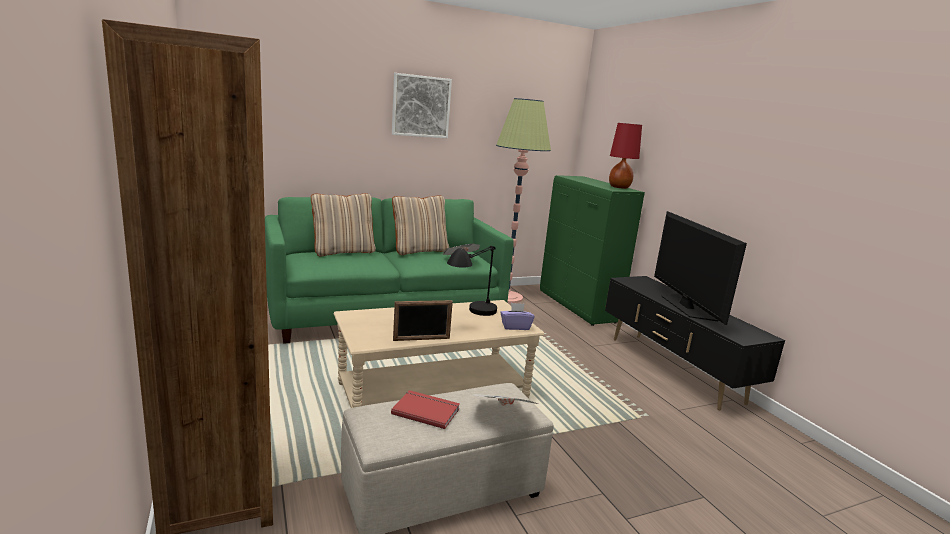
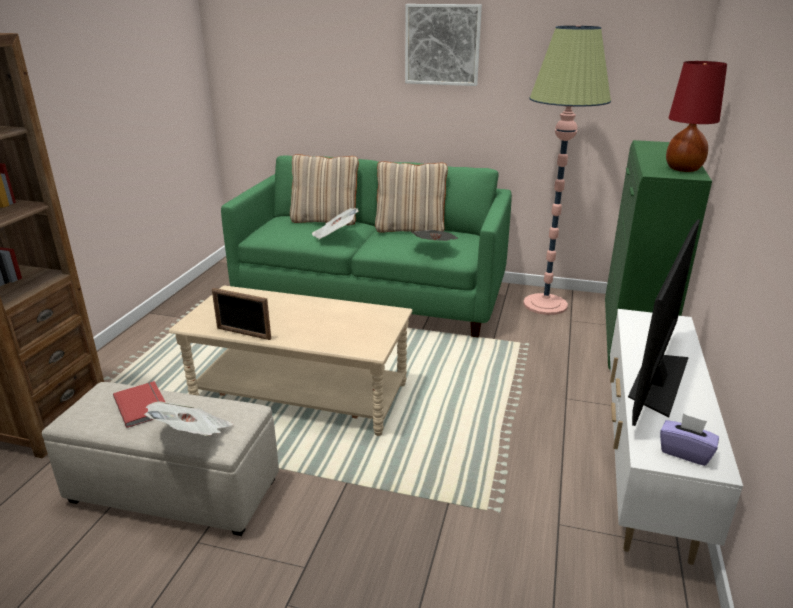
camera: 40 degrees right, 10 degrees up
(373, 261) = (334, 235): none -> newspaper
(471, 318) = (333, 322): black table lamp -> none
(515, 327) = (361, 345): purple tissue box -> purple tissue box (685, 452)
(672, 369) = (645, 468): black tv stand -> white tv stand

